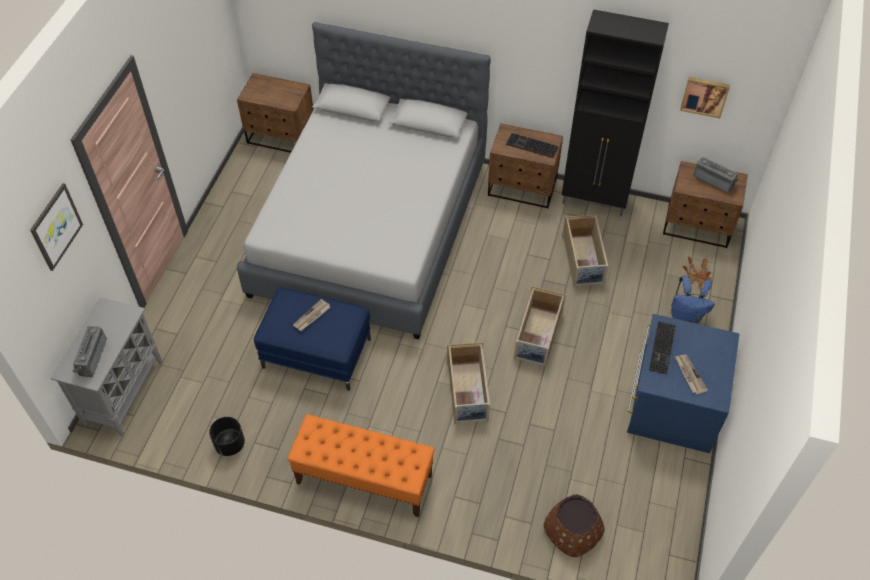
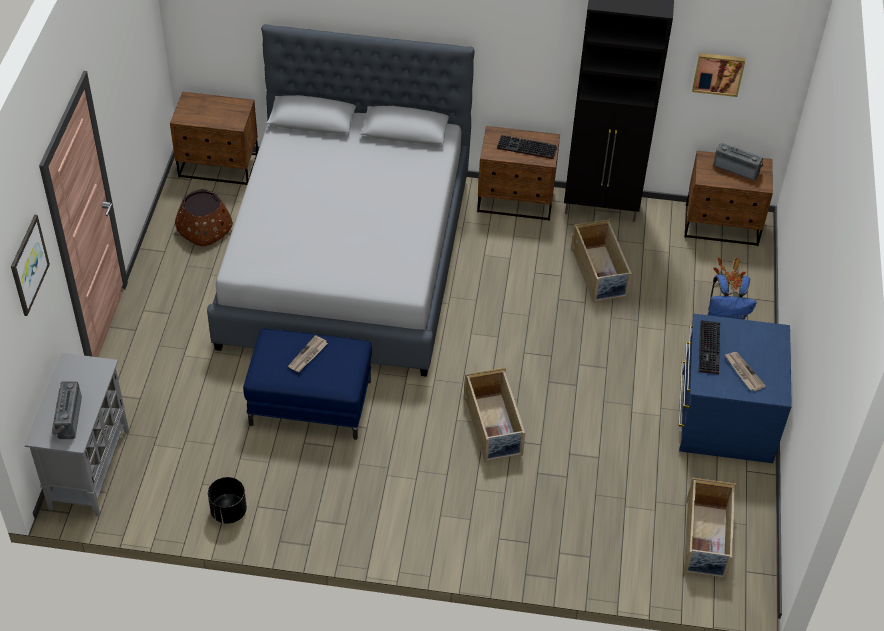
camera: 10 degrees left, 5 degrees down
(364, 479) = (392, 532): orange bench -> none
(537, 336) = (562, 359): beige storage box -> beige storage box (706, 540)
(573, 530) = (637, 559): brown planter -> brown planter (204, 229)

